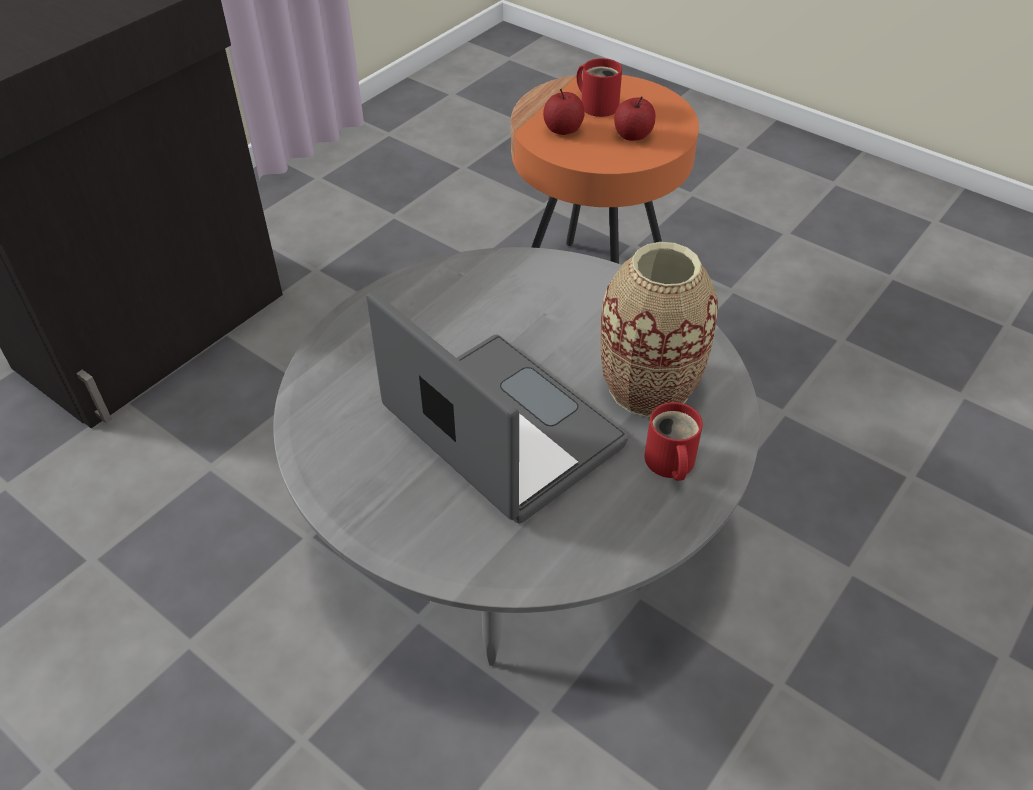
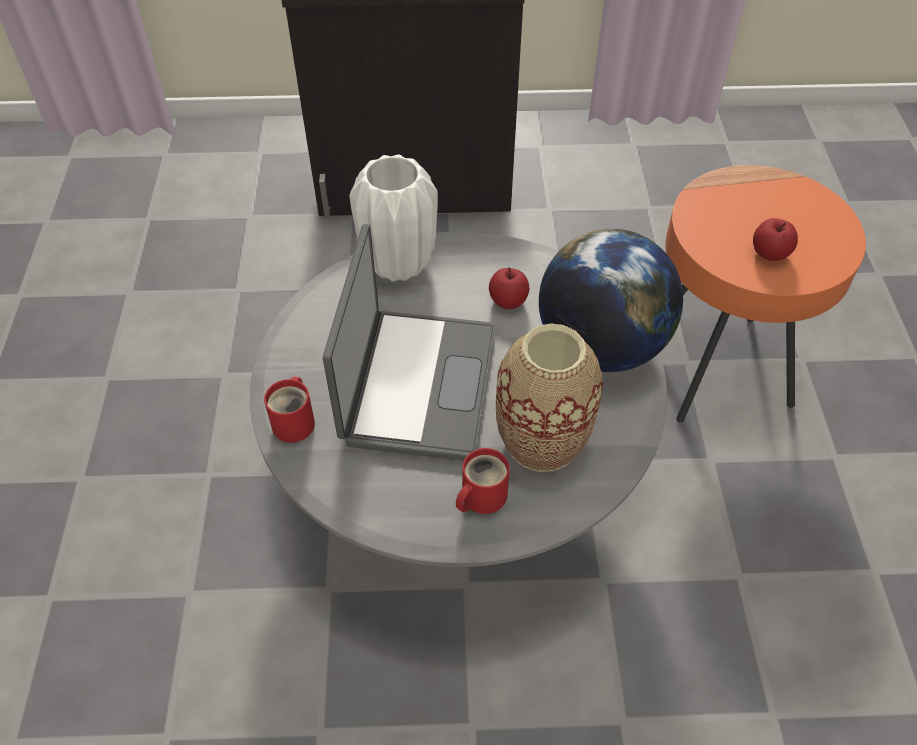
camera: 50 degrees right, 5 degrees up
(341, 357) = (398, 264): none -> white vase
(563, 129) = (722, 212): apple -> apple (508, 301)
(588, 292) = (601, 346): none -> globe
(598, 104) = (781, 210): red mug -> red mug (296, 421)

